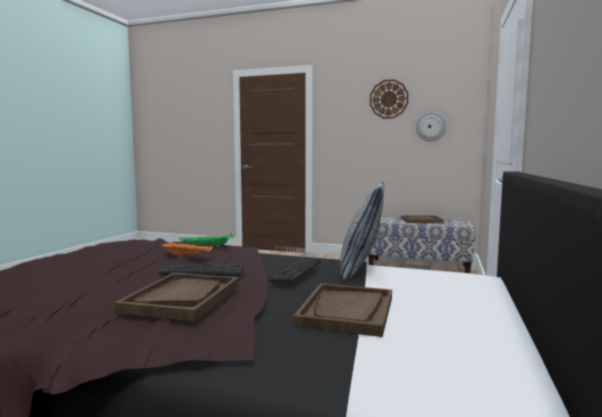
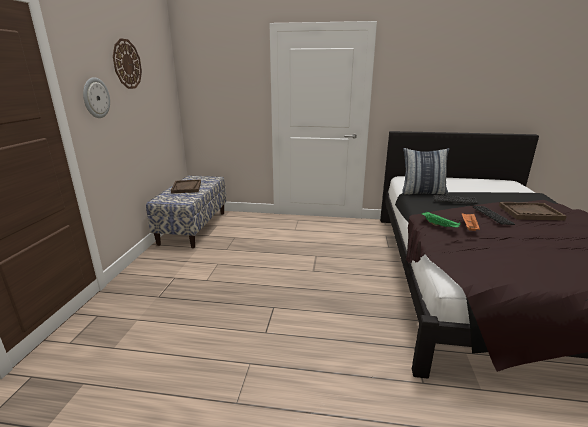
camera: 100 degrees left, 15 degrees up
(347, 311) = (483, 193): brown tray -> none
(431, 126) = (157, 96): wall clock -> wall clock (95, 98)

